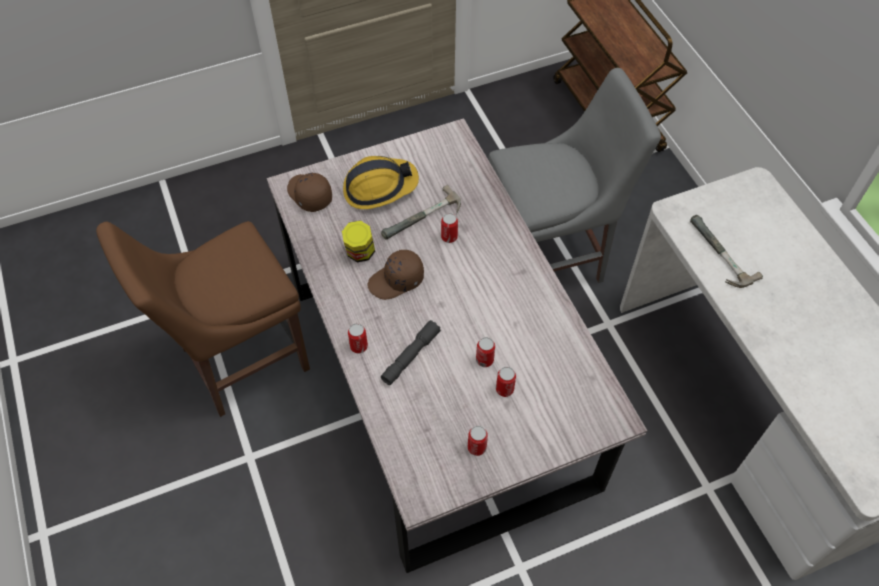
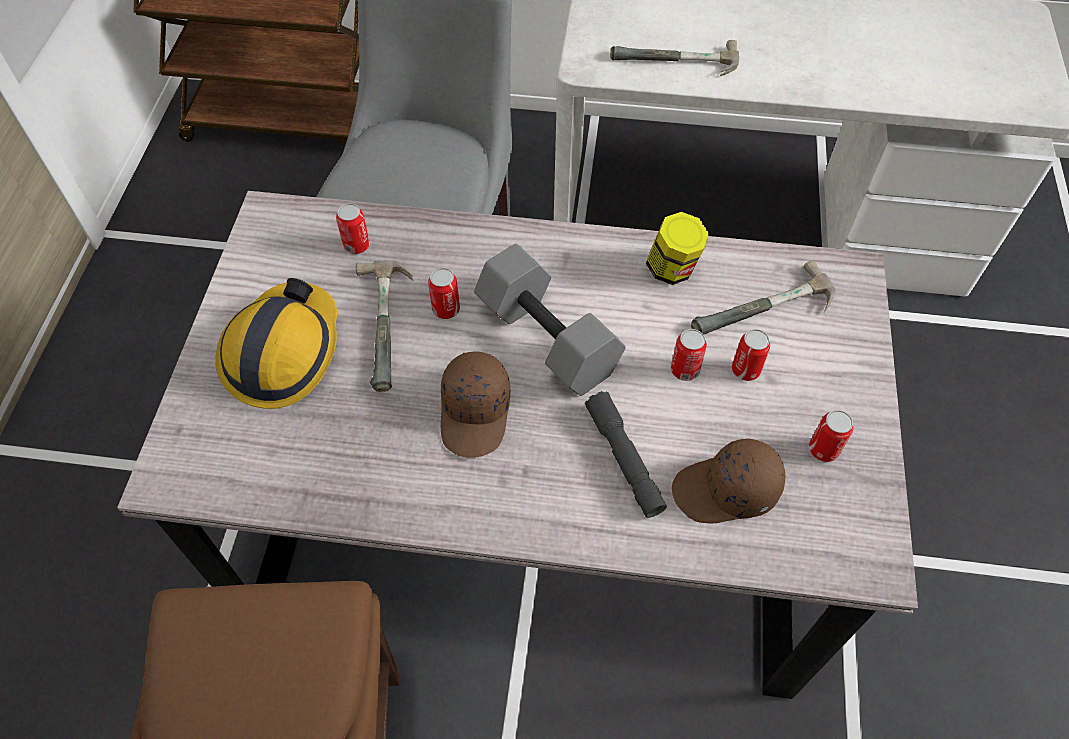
camera: 60 degrees left, 0 degrees up
(309, 195) = (212, 457): brown cap -> brown cap (726, 491)
(359, 346) = (563, 523): can -> can (356, 245)
(360, 253) = (387, 438): jar -> jar (672, 269)
(463, 290) = (550, 338): none -> grey dumbbell
(552, 384) = (766, 313): none -> hammer

